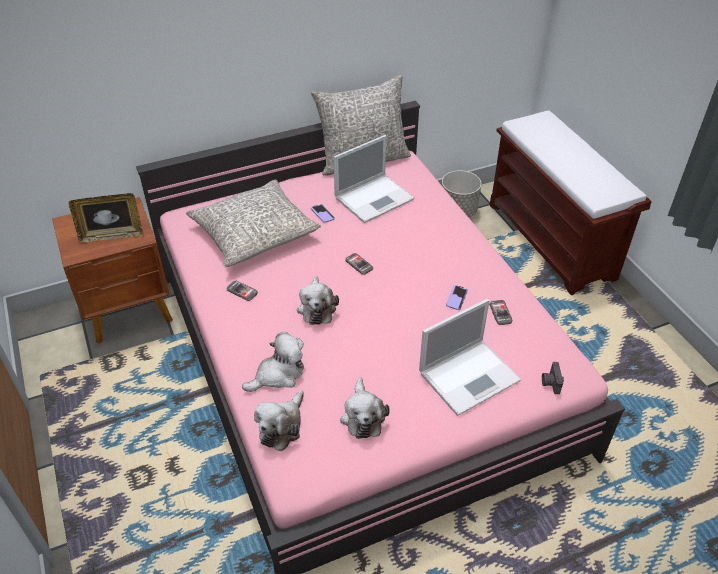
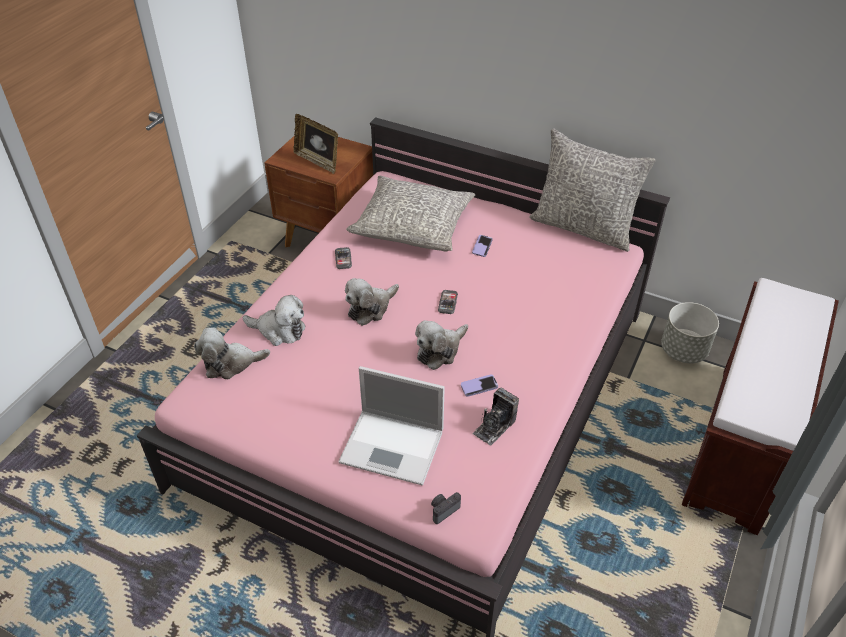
camera: 50 degrees right, 0 degrees up
(362, 416) = (283, 403): plush toy -> plush toy (440, 350)
(375, 198) = (542, 263): laptop -> none
(500, 313) = (494, 427): phone -> camera

